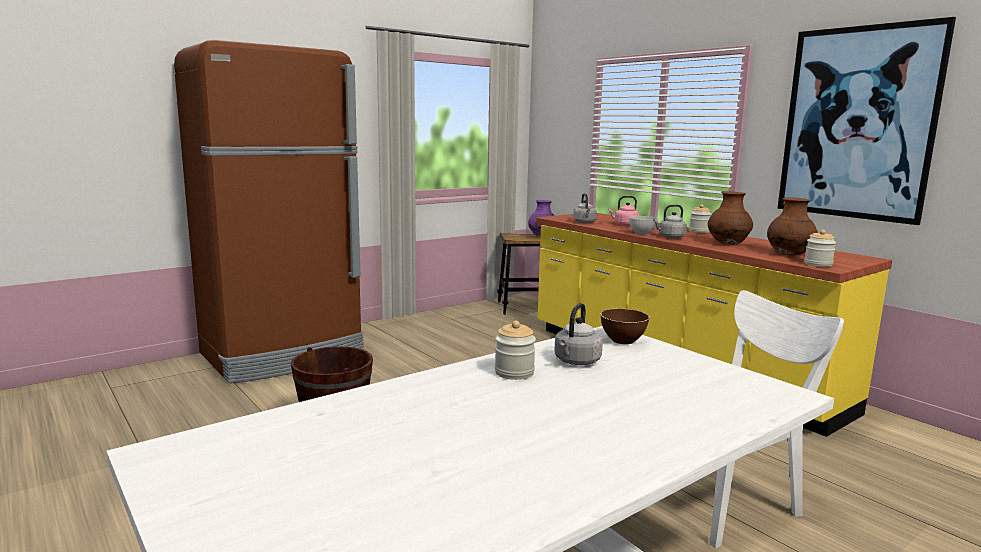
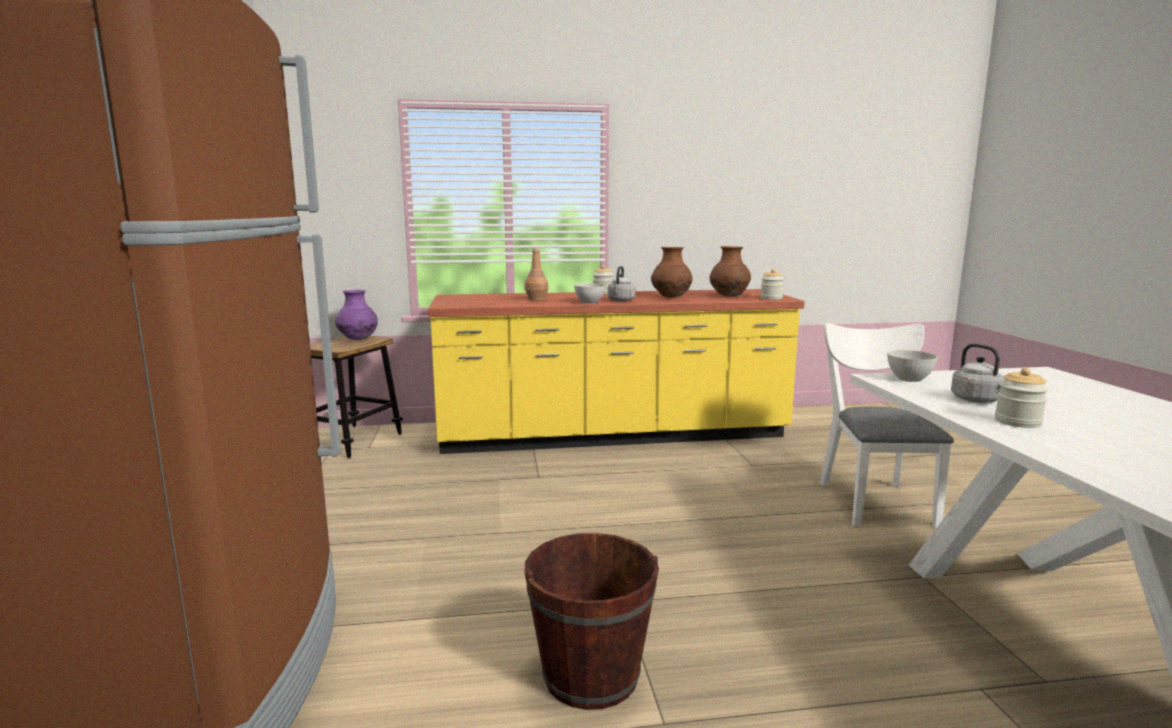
camera: 60 degrees left, 0 degrees up
(584, 222) = (499, 303): grey kettle -> none
(623, 340) = (909, 379): brown bowl -> grey bowl
(624, 225) = (536, 299): pink kettle -> brown bottle
(857, 123) = (712, 181): picture -> none

